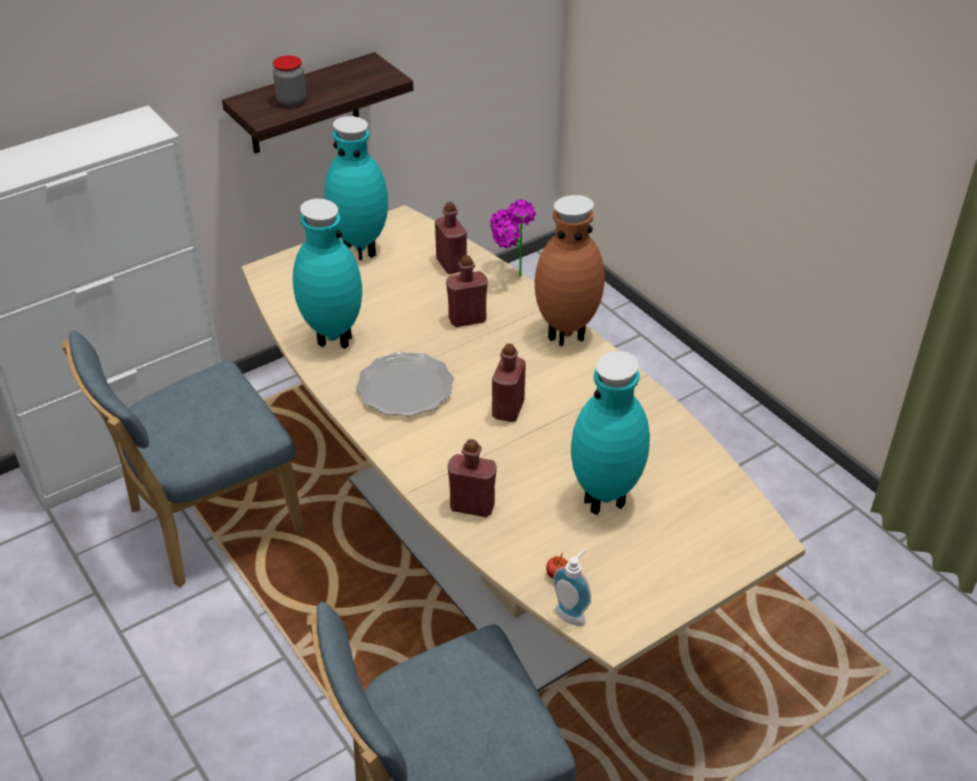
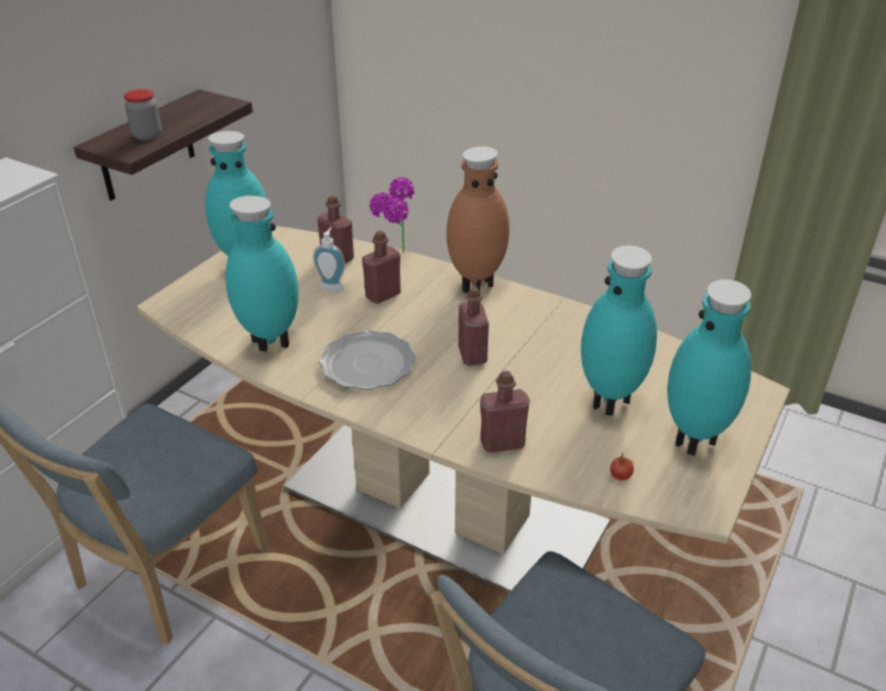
camera: 25 degrees left, 5 degrees down
(572, 613) = (659, 504): soap dispenser -> soap dispenser (332, 286)
(658, 568) = (696, 441): none -> turquoise vase

